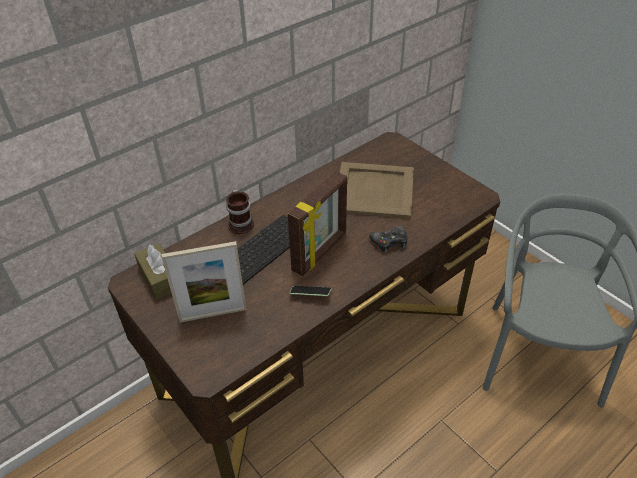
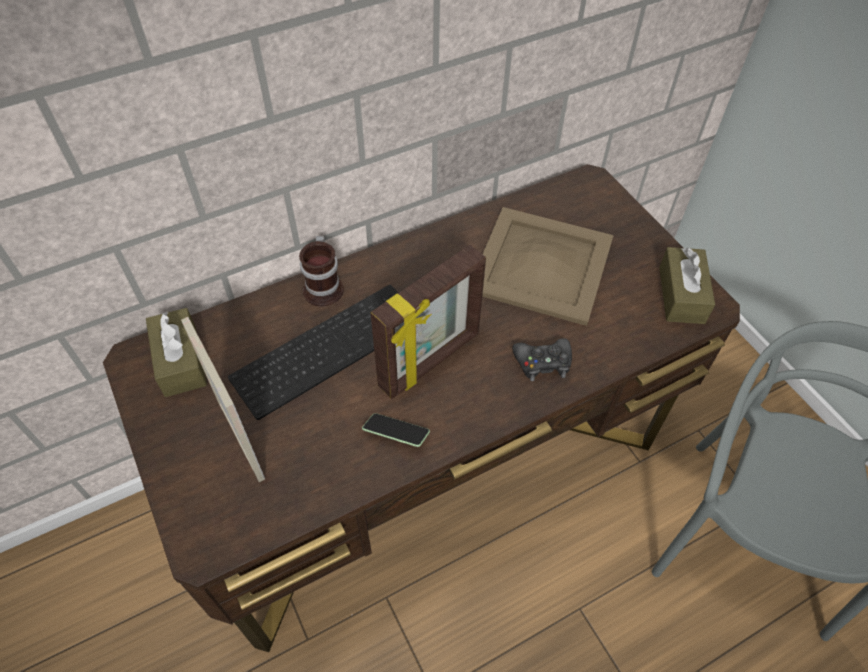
camera: 10 degrees right, 10 degrees up
(213, 314) = (241, 439): picture frame -> picture frame turned 120 degrees counterclockwise
(462, 193) = (681, 295): none -> brown tissue box

